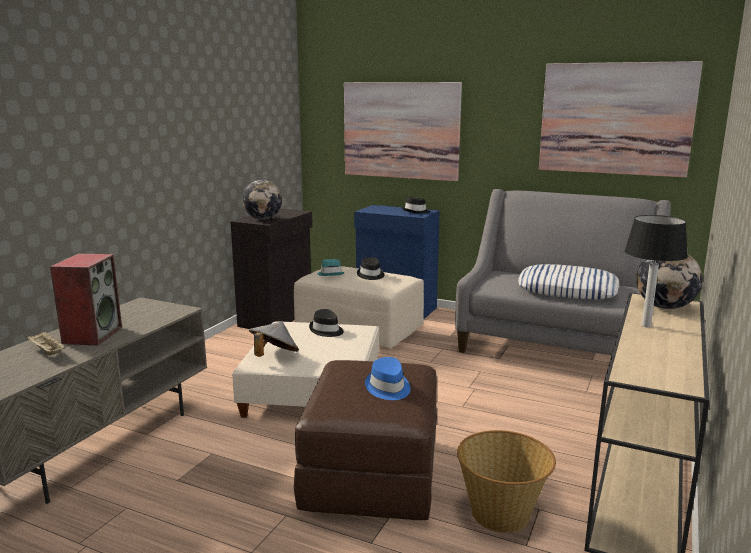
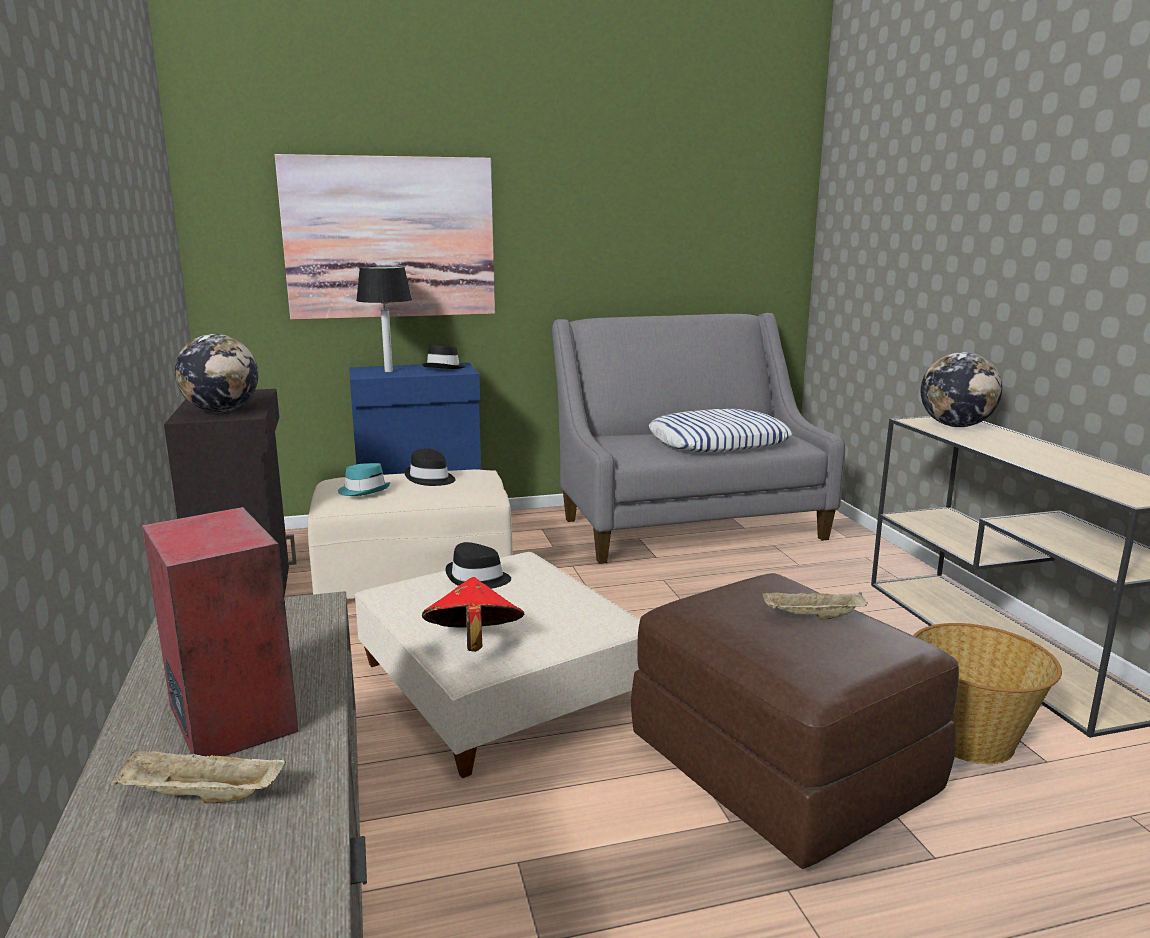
camera: 40 degrees left, 0 degrees up
(274, 356) = (473, 644): grey hat -> red hat
(388, 388) = (812, 617): blue hat -> beige tray
(615, 119) = (702, 212): picture -> none
(645, 325) = (997, 447): table lamp -> table lamp (388, 371)

